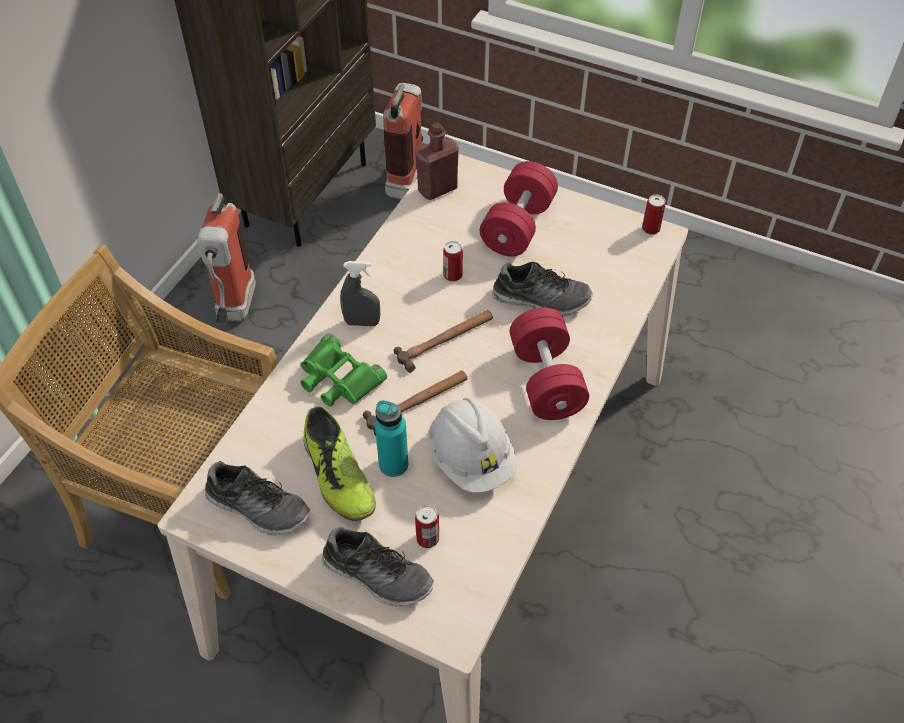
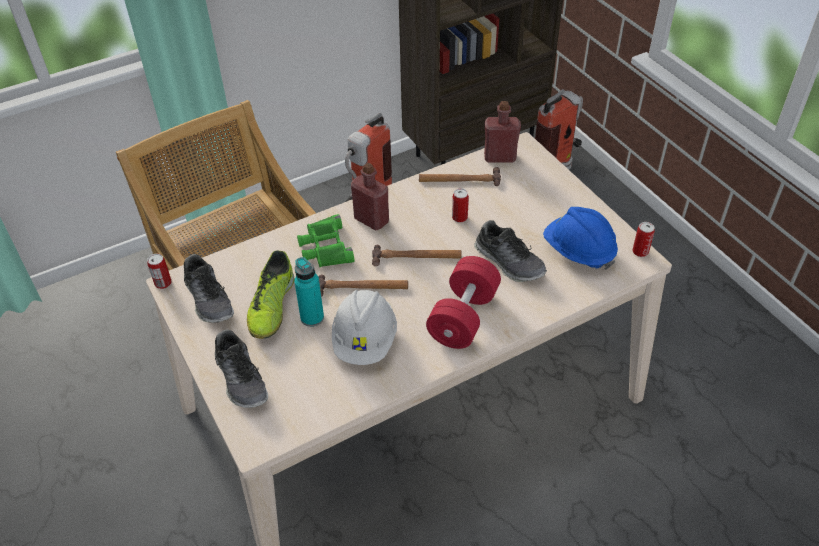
camera: 35 degrees right, 5 degrees down
(362, 322) = (371, 220): grey spray bottle -> red bottle
(417, 233) = (459, 179): none -> hammer
(427, 538) = (292, 375): can -> can (163, 283)
(518, 226) = (536, 206): red dumbbell -> none
(596, 256) = (578, 251): none -> blue hard hat

